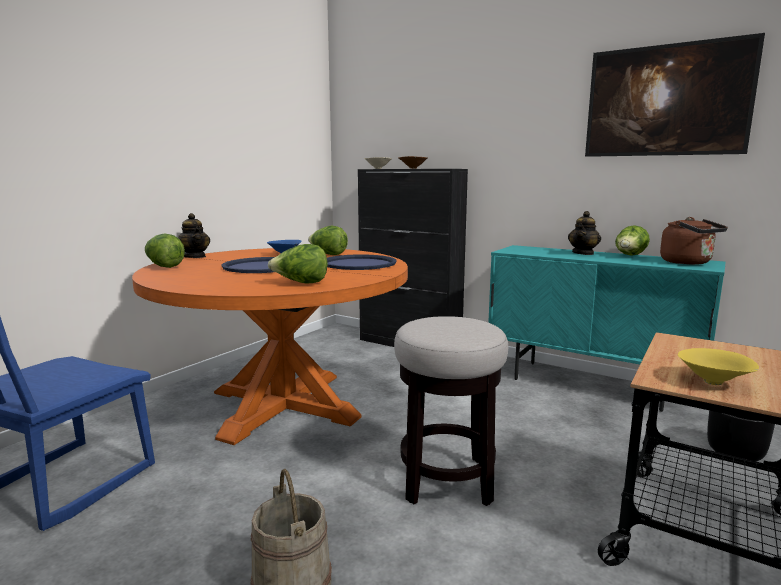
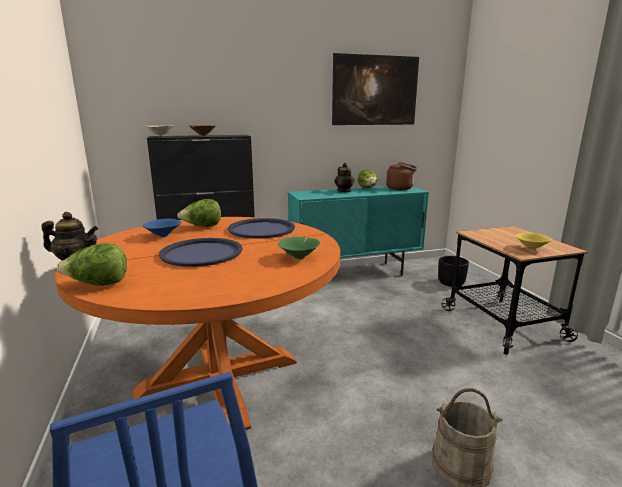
camera: 50 degrees left, 5 degrees up
(301, 283) = (299, 257): lettuce -> green bowl
(446, 480) = (401, 360): stool -> none

